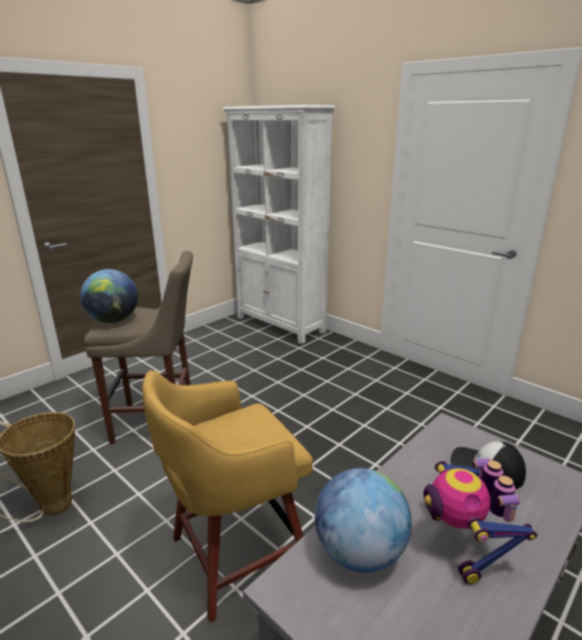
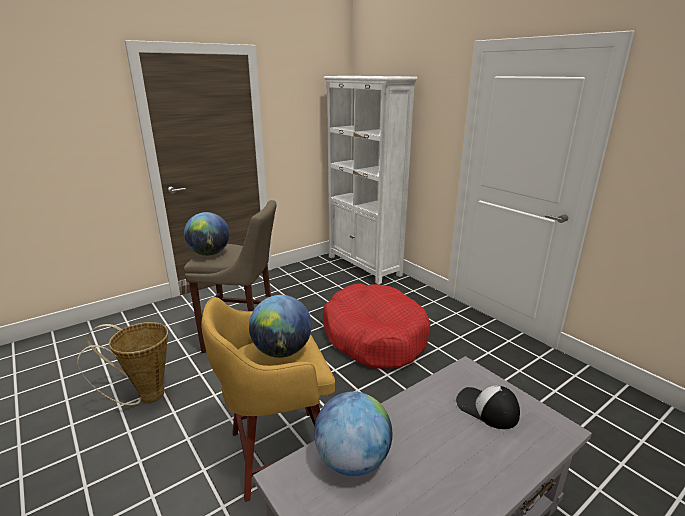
camera: 10 degrees right, 0 degrees up
(240, 430) = (282, 351): none -> globe
(313, 402) = (374, 336): none -> red dog bed
(463, 544) = (441, 467): toy robot -> none

